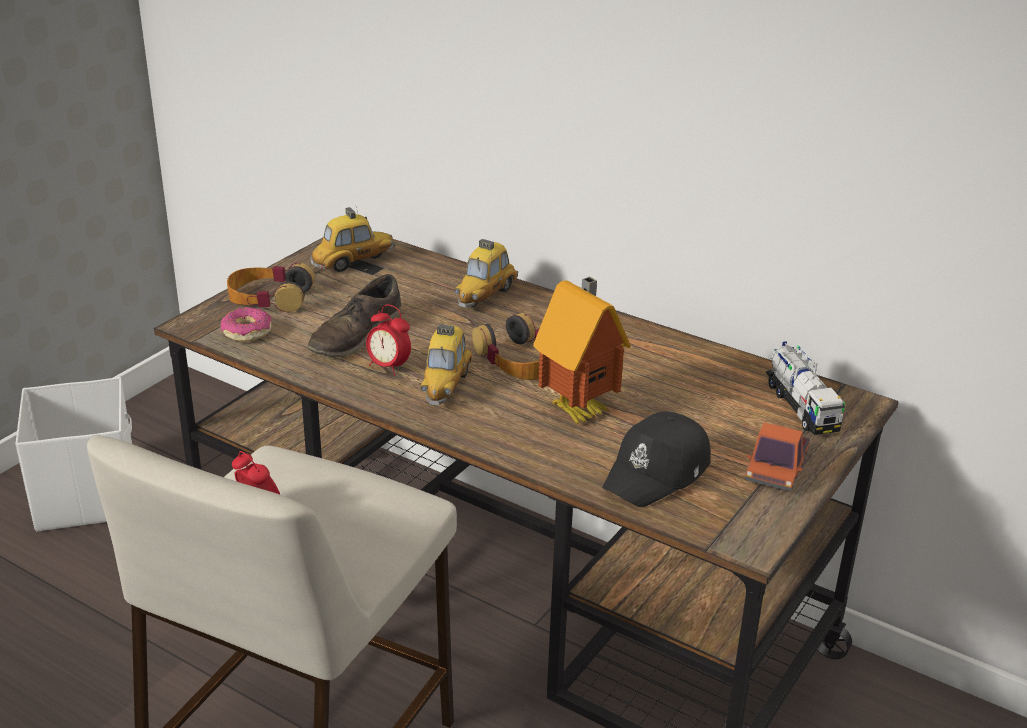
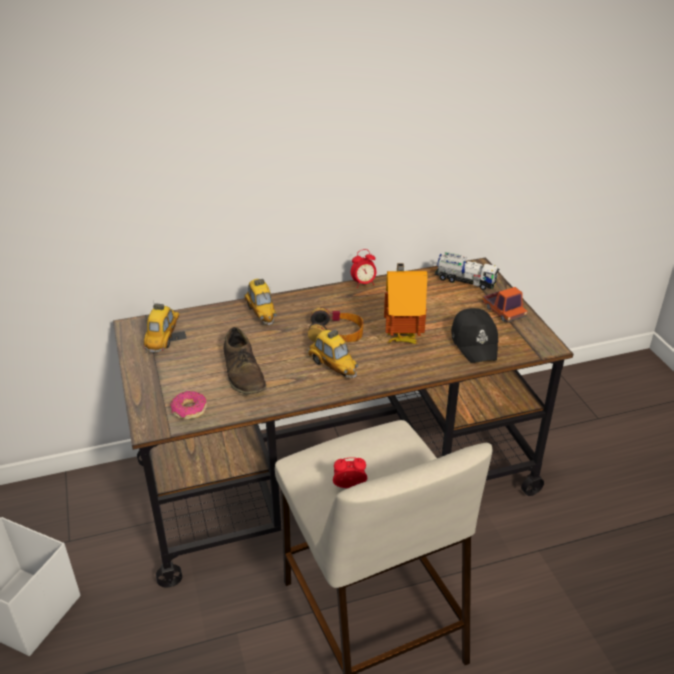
camera: 50 degrees left, 5 degrees up
(269, 298) = (160, 385): headphones -> none
(388, 367) = (292, 376): alarm clock -> alarm clock (363, 283)

